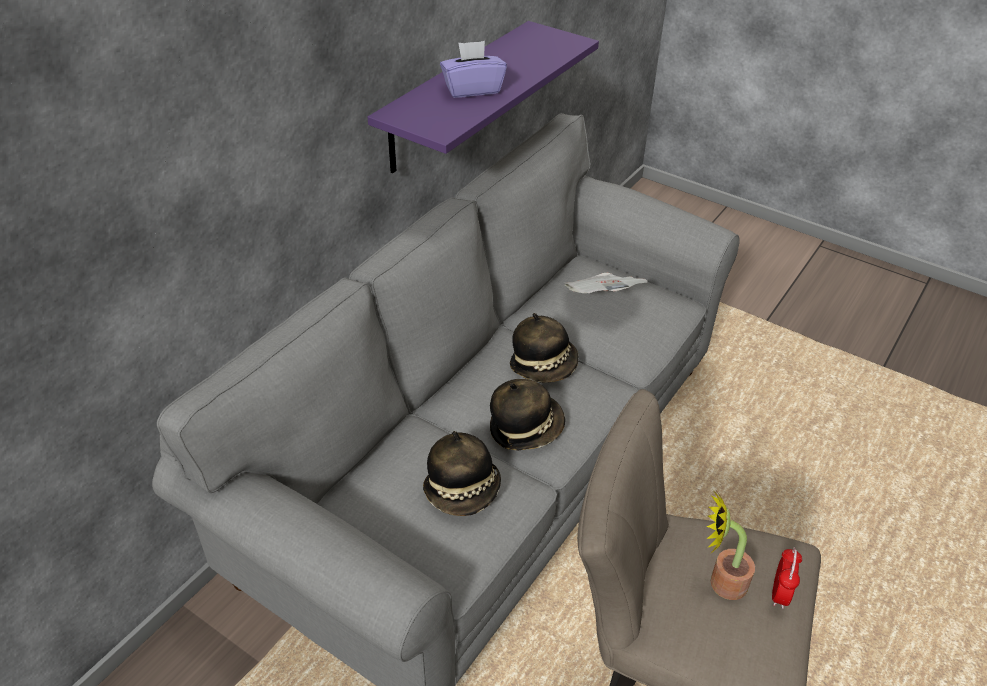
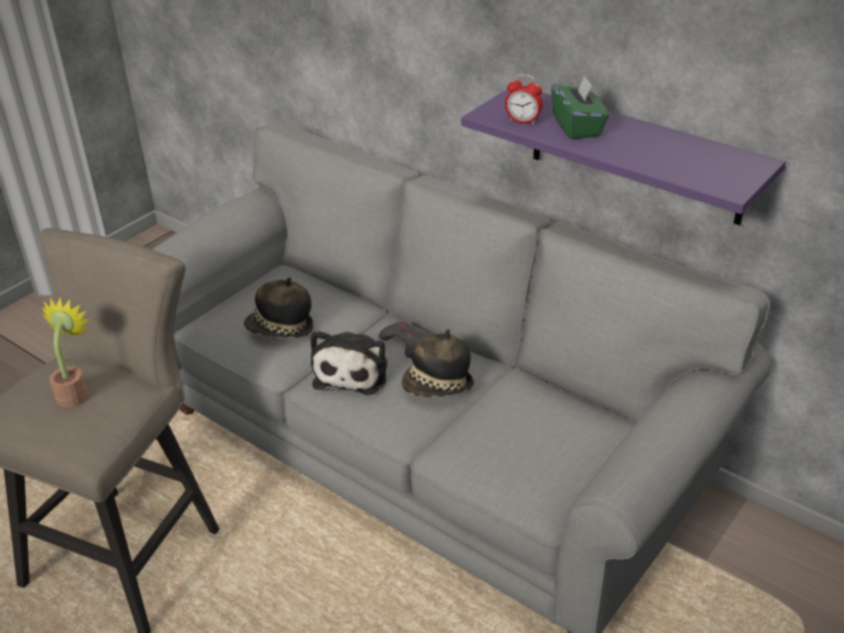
camera: 95 degrees right, 5 degrees down
(472, 89) = (577, 127): purple tissue box -> green tissue box
(476, 391) = (404, 342): none -> grey game controller
(525, 427) = (353, 372): hat -> plush toy
(602, 300) = (543, 434): newspaper -> none
(779, 594) = (48, 424): alarm clock -> alarm clock (523, 121)

